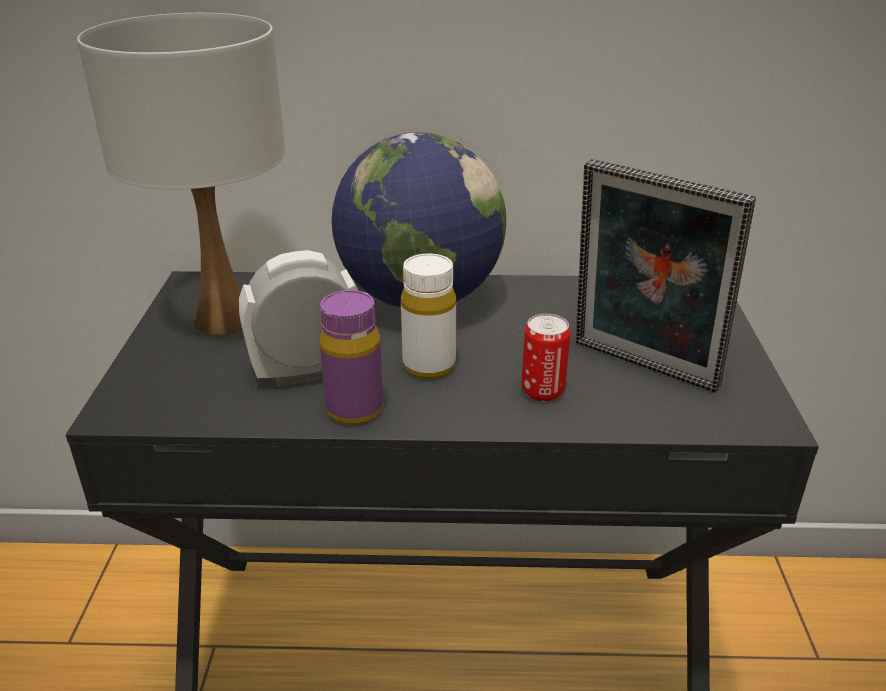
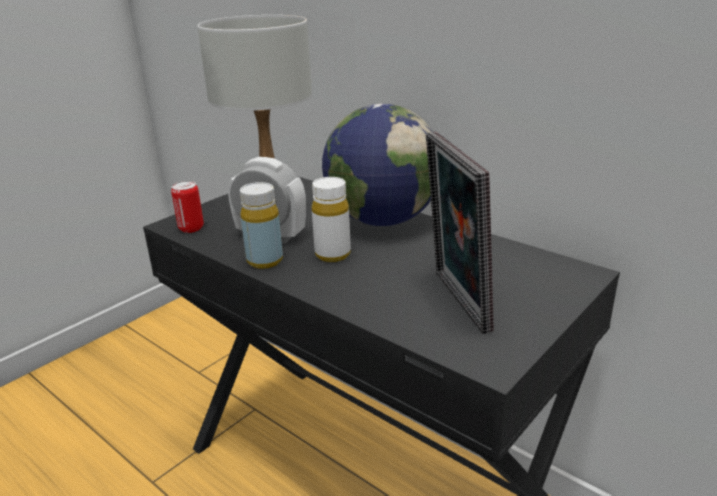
camera: 40 degrees right, 5 degrees down
(354, 409) = (265, 261): purple bottle -> yellow bottle
(542, 391) = (373, 290): can -> can (191, 228)

